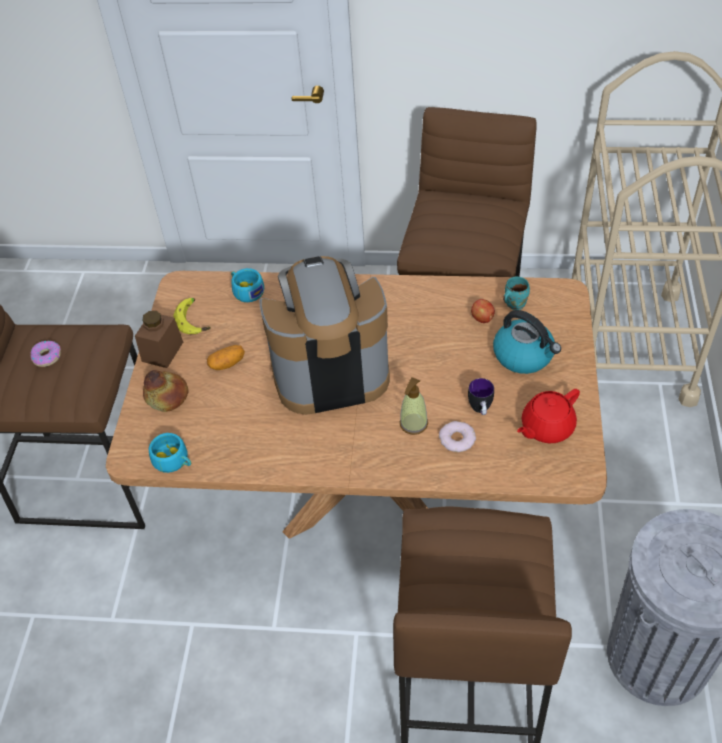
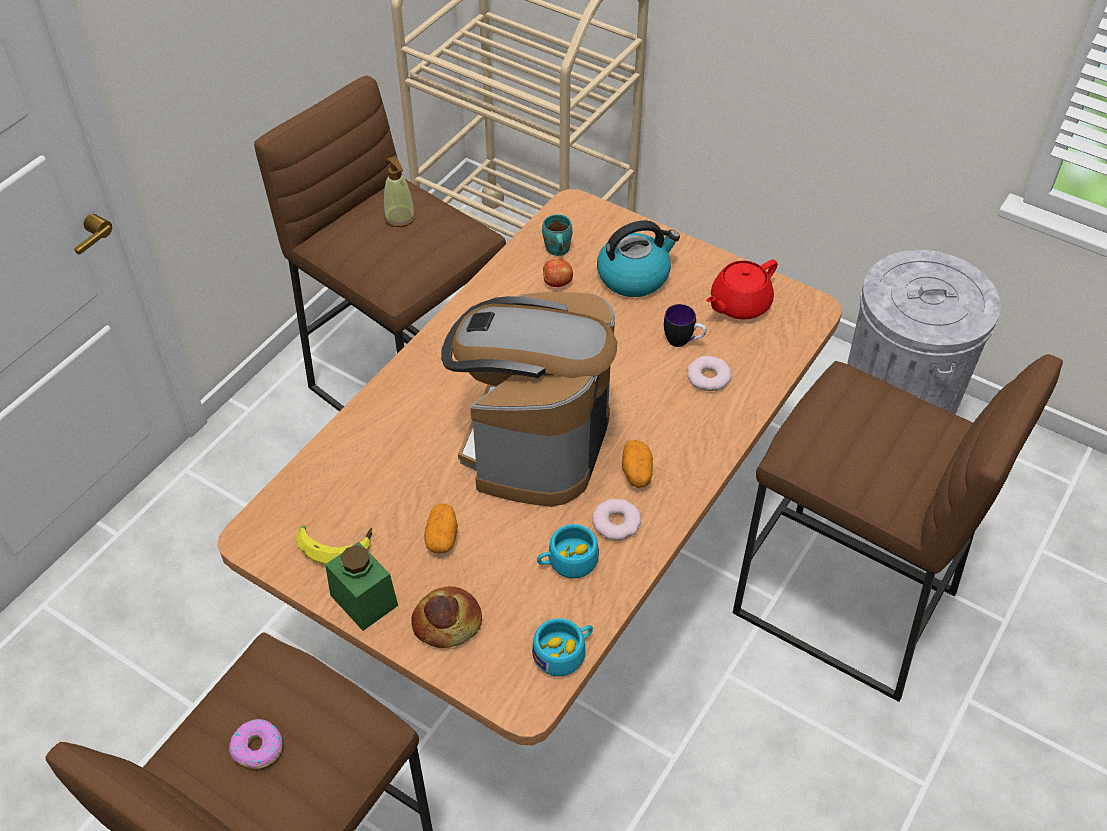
camera: 65 degrees left, 0 degrees up
(162, 351) = (364, 600): brown jar -> green jar
(246, 290) = (330, 469): turquoise cup -> turquoise cup (567, 562)
(290, 443) = (616, 522): none -> donut
(340, 436) = (636, 472): none -> potato
(413, 424) = (663, 402): soap dispenser -> soap dispenser (400, 217)
(546, 427) = (739, 304): red teapot -> red teapot turned 60 degrees clockwise

